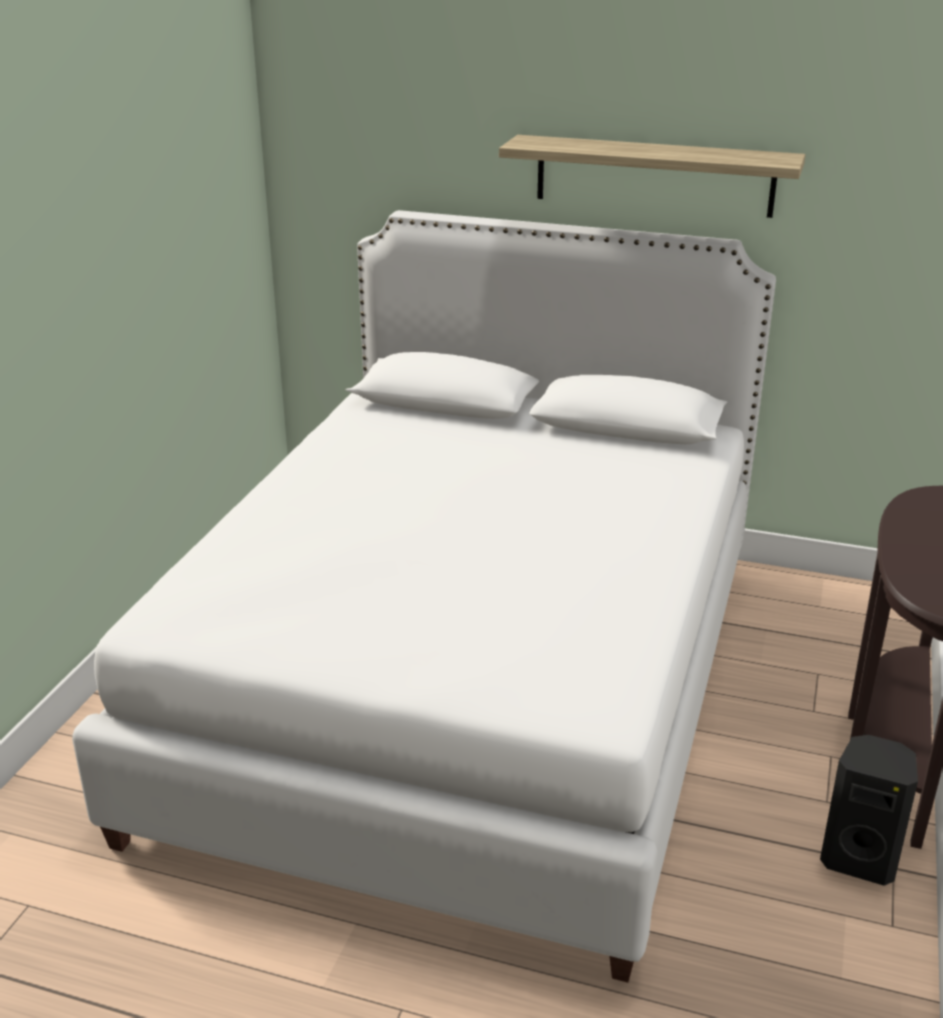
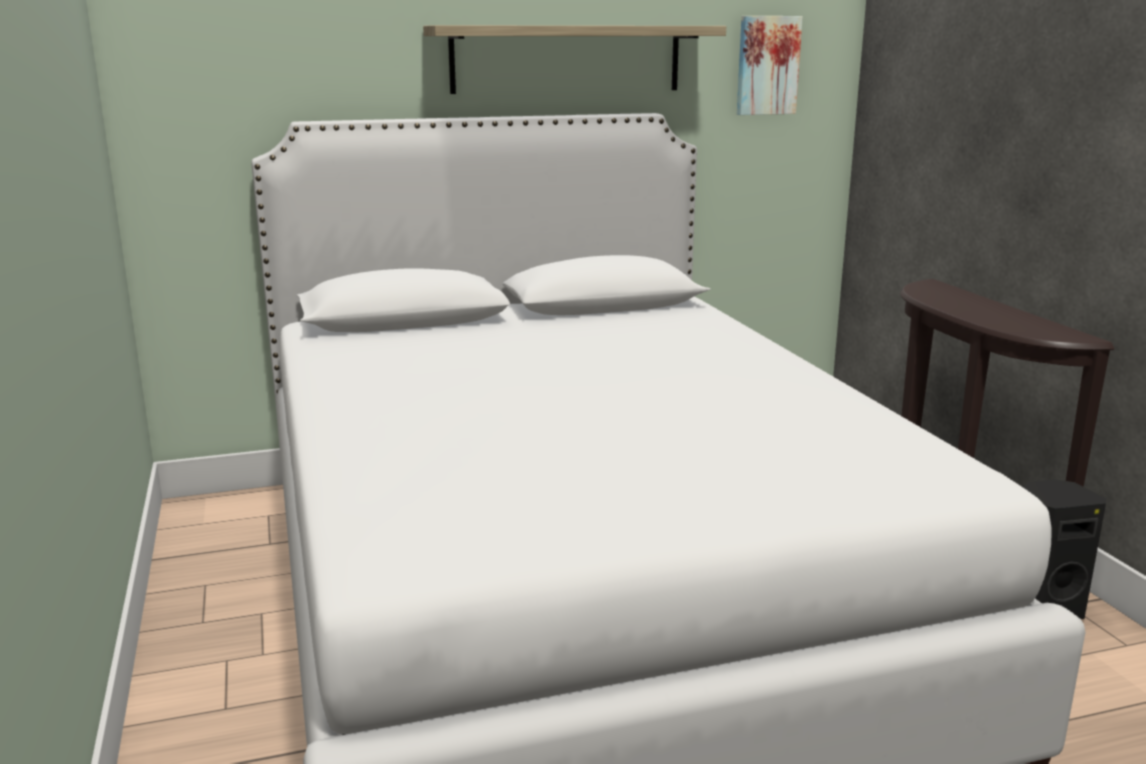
camera: 35 degrees left, 10 degrees down
(886, 201) = (767, 65): none -> picture

